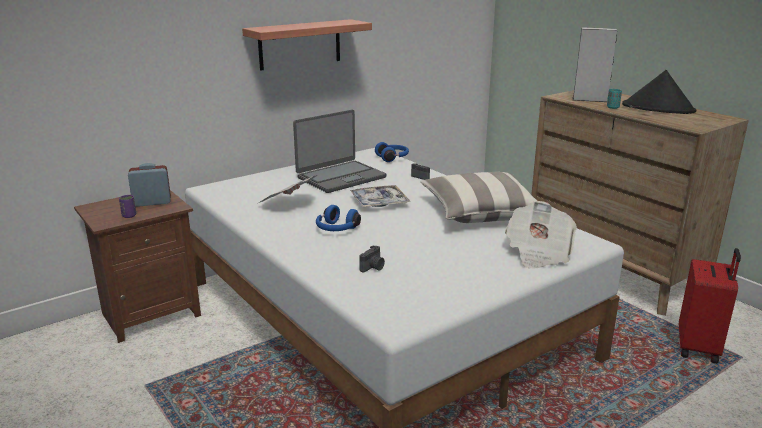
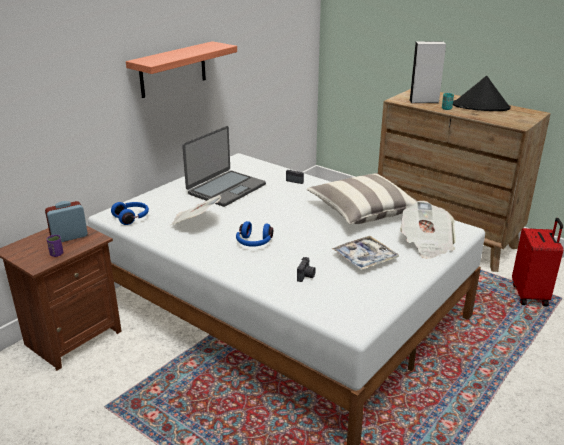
camera: 15 degrees left, 5 degrees up
(379, 202) = (274, 211): tray -> tray (364, 258)
(392, 158) = (259, 163): blue headphones -> blue headphones (132, 218)

